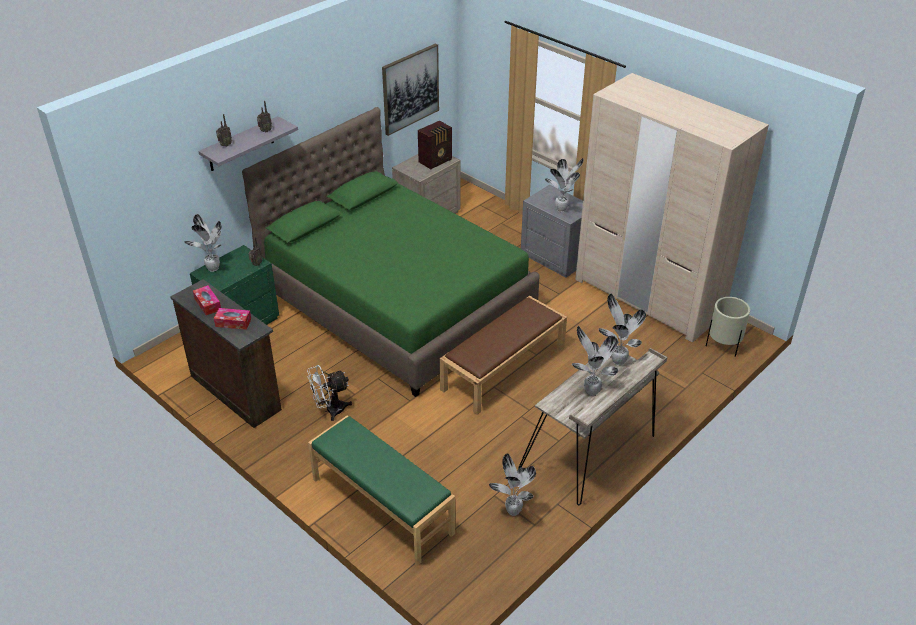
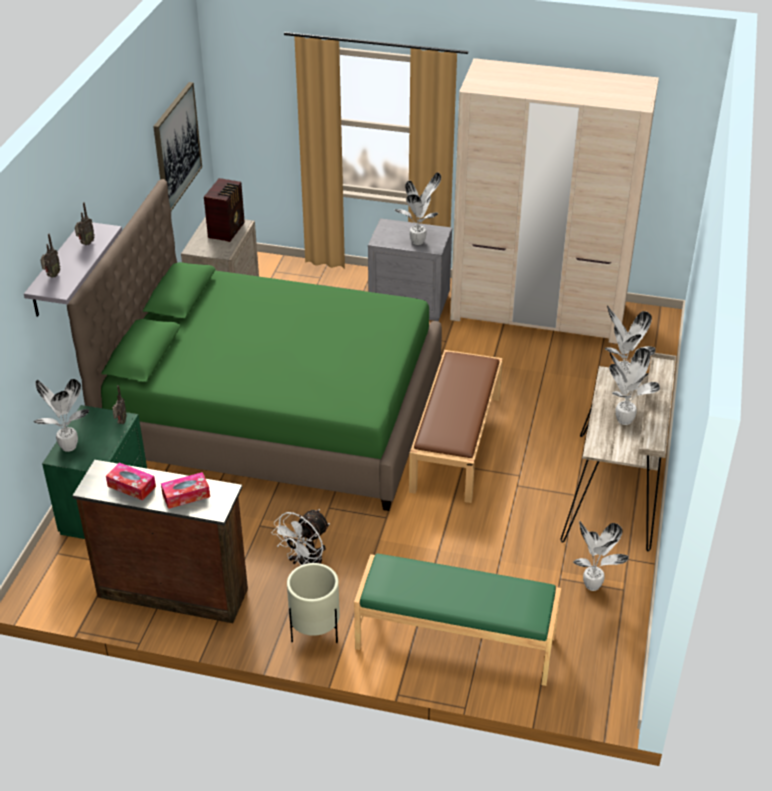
camera: 30 degrees left, 0 degrees up
(723, 346) = (650, 337): beige planter -> beige planter (315, 632)

